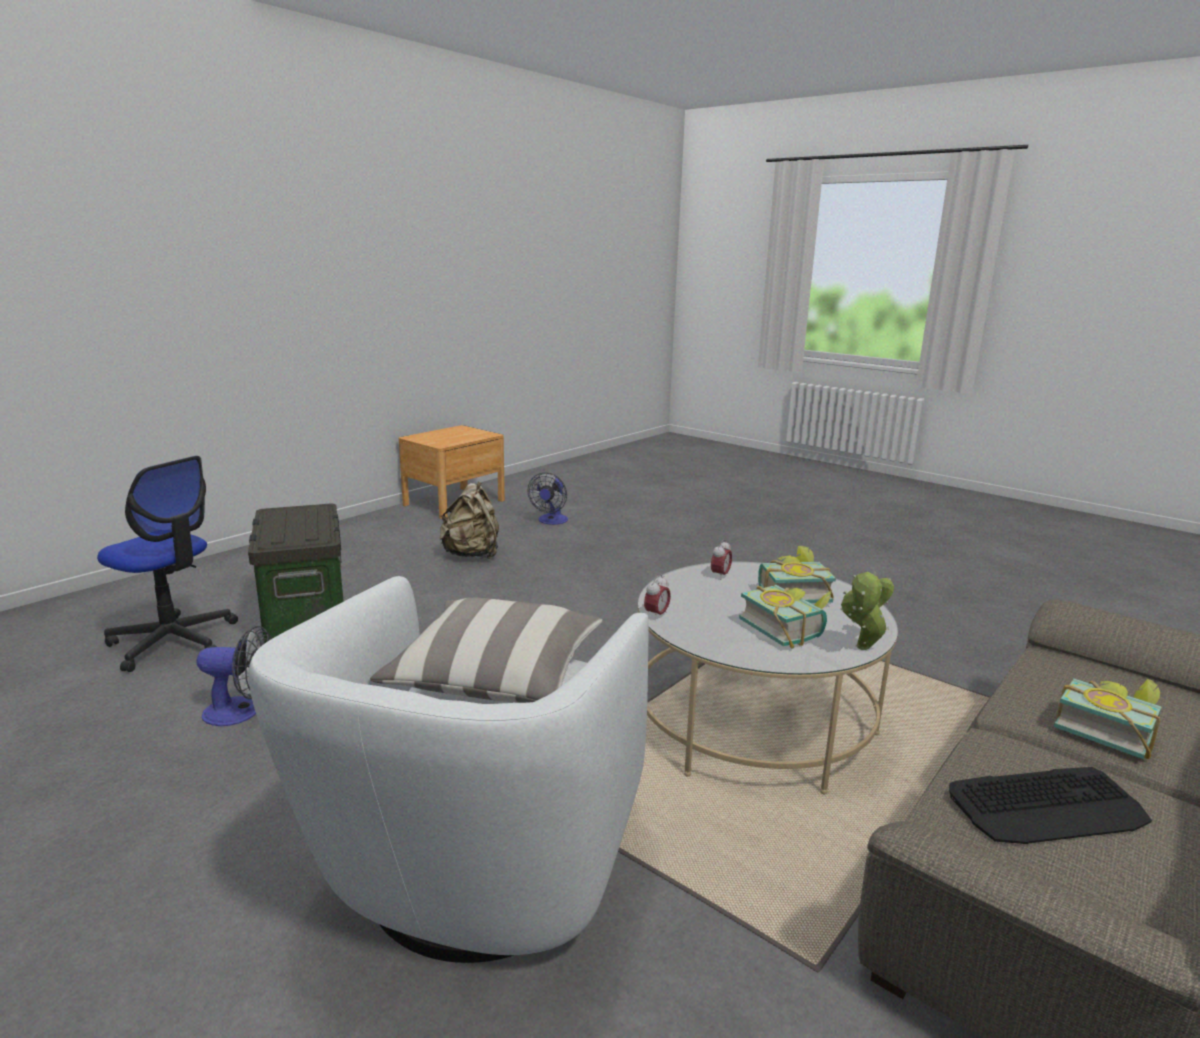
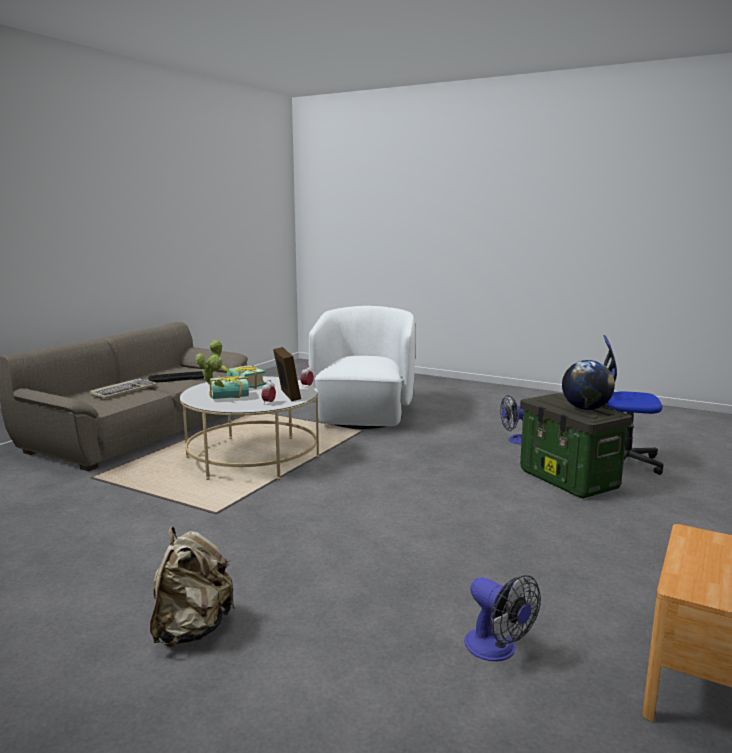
camera: 170 degrees right, 5 degrees down
(294, 516) = (585, 408): none -> globe
(472, 555) = (532, 559): beige backpack -> beige backpack (192, 629)
(496, 677) = (365, 363): pillow -> none
(551, 521) = (497, 650): fan -> fan turned 135 degrees clockwise
(692, 592) = (287, 395): none -> picture frame
(1105, 730) = (124, 391): book -> keyboard

